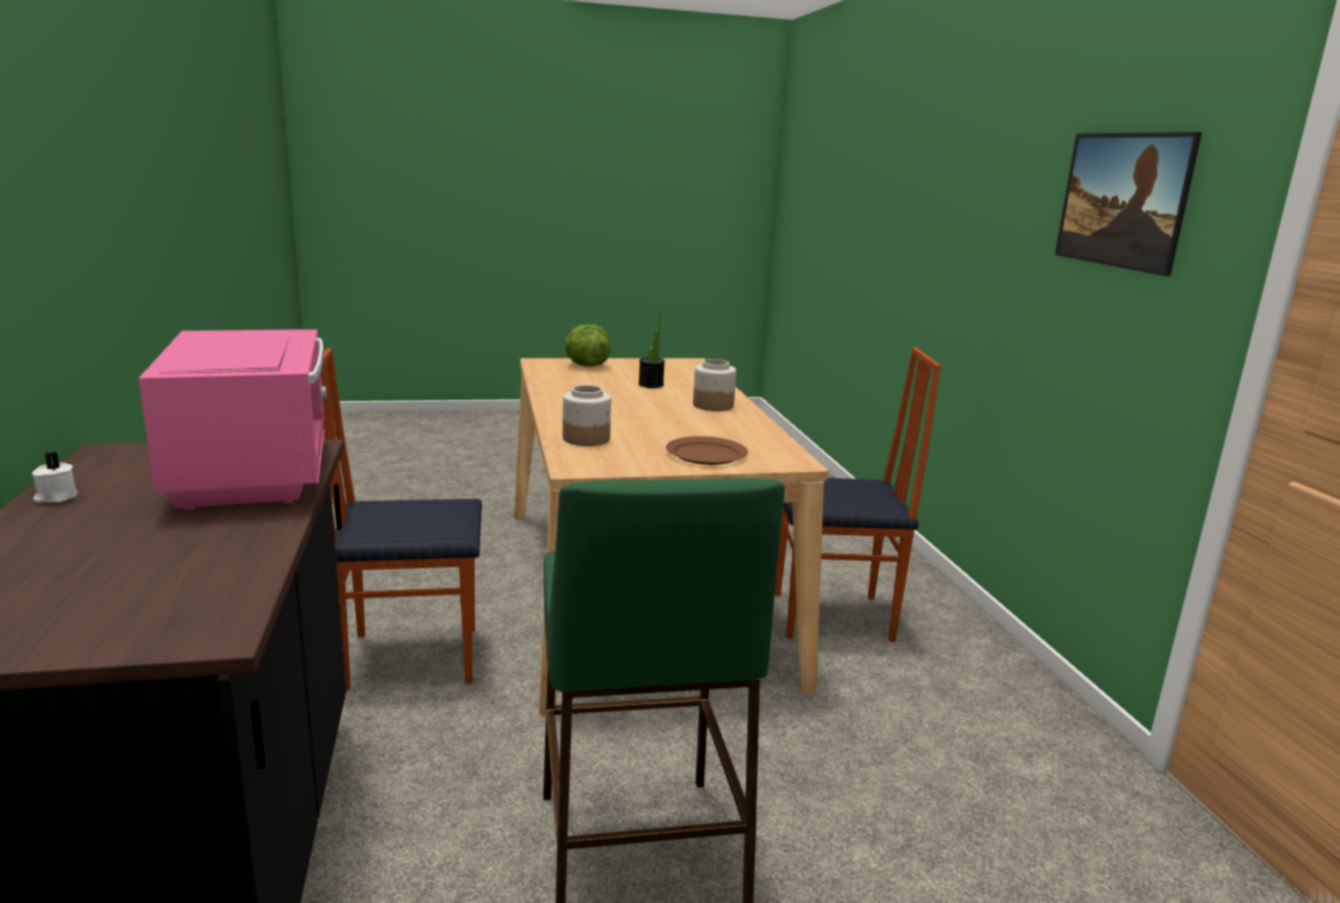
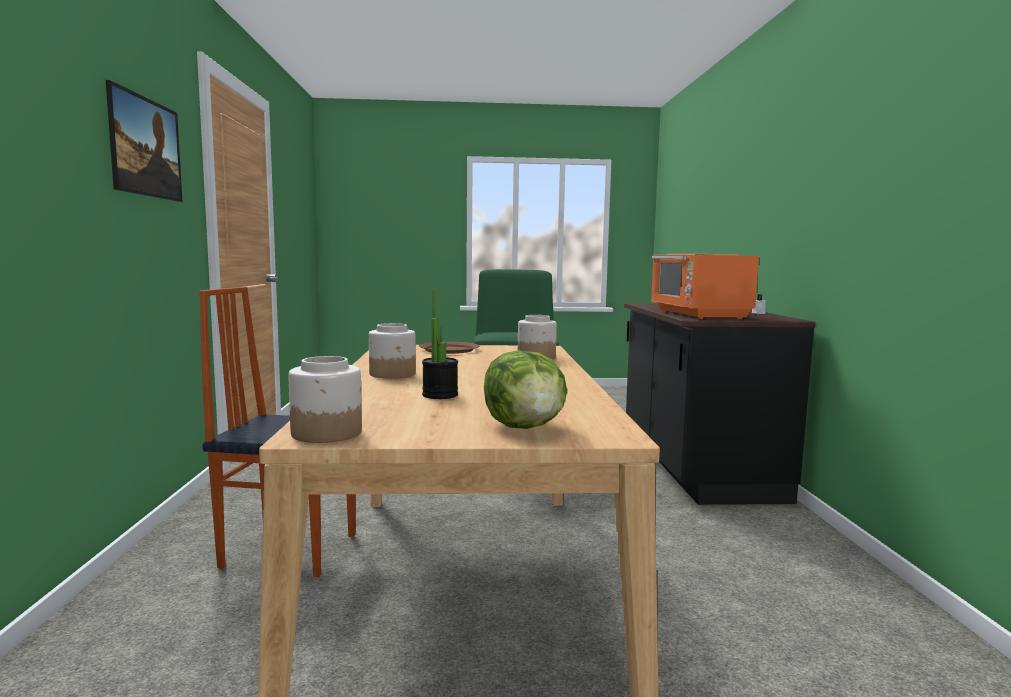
camera: 170 degrees left, 10 degrees down
(255, 471) = (698, 315): pink microwave -> orange microwave
(411, 656) = (669, 538): chair -> none
(685, 363) = (327, 433): none -> jar

